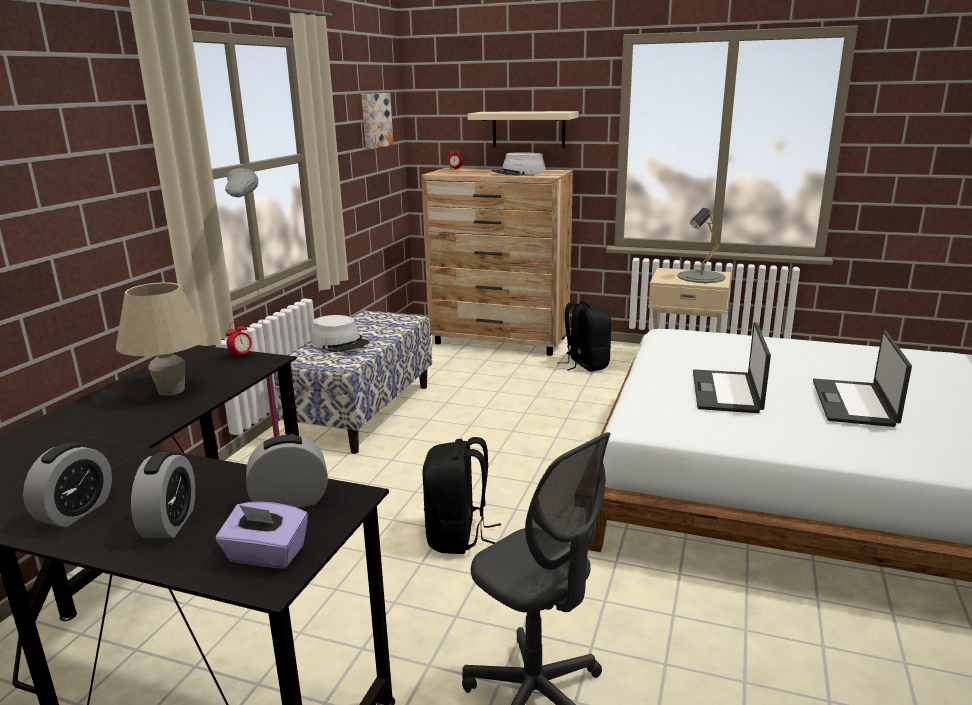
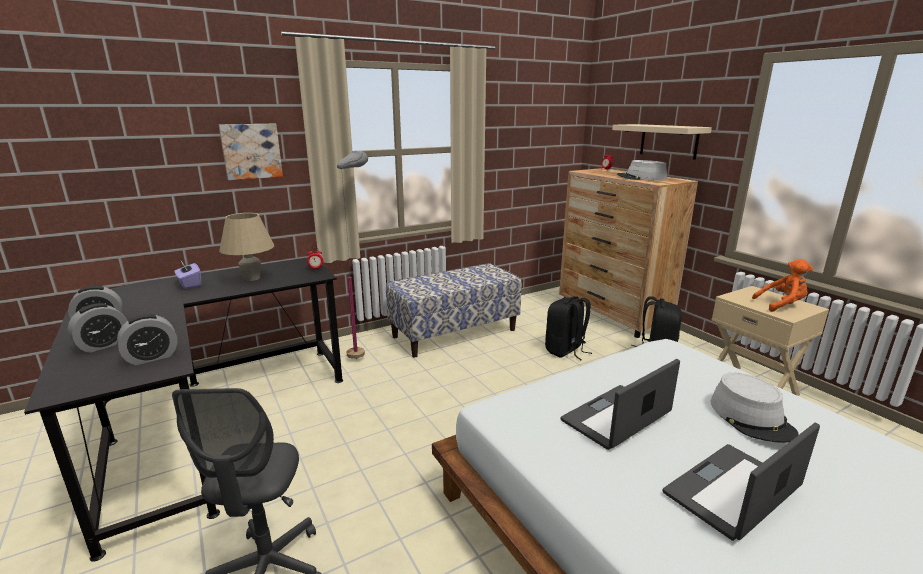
camera: 40 degrees right, 0 degrees up
(266, 555) = (84, 380): purple tissue box -> purple tissue box (189, 284)
(290, 501) = (152, 357): alarm clock -> alarm clock turned 120 degrees clockwise
(340, 343) = (438, 280): grey hat -> grey hat (751, 417)
(375, 120) = (546, 127): picture -> picture (251, 151)
(458, 536) = (387, 438): black backpack -> black backpack (566, 351)
(701, 277) = (781, 305): grey table lamp -> orange plush toy

